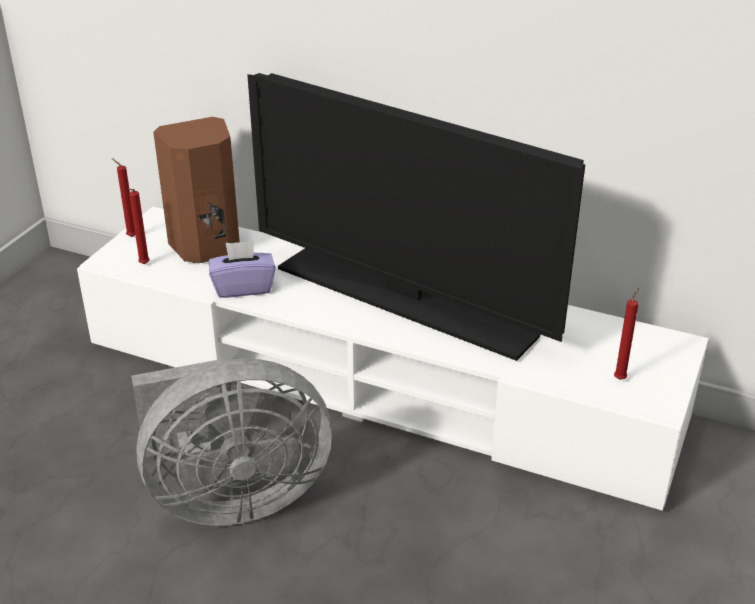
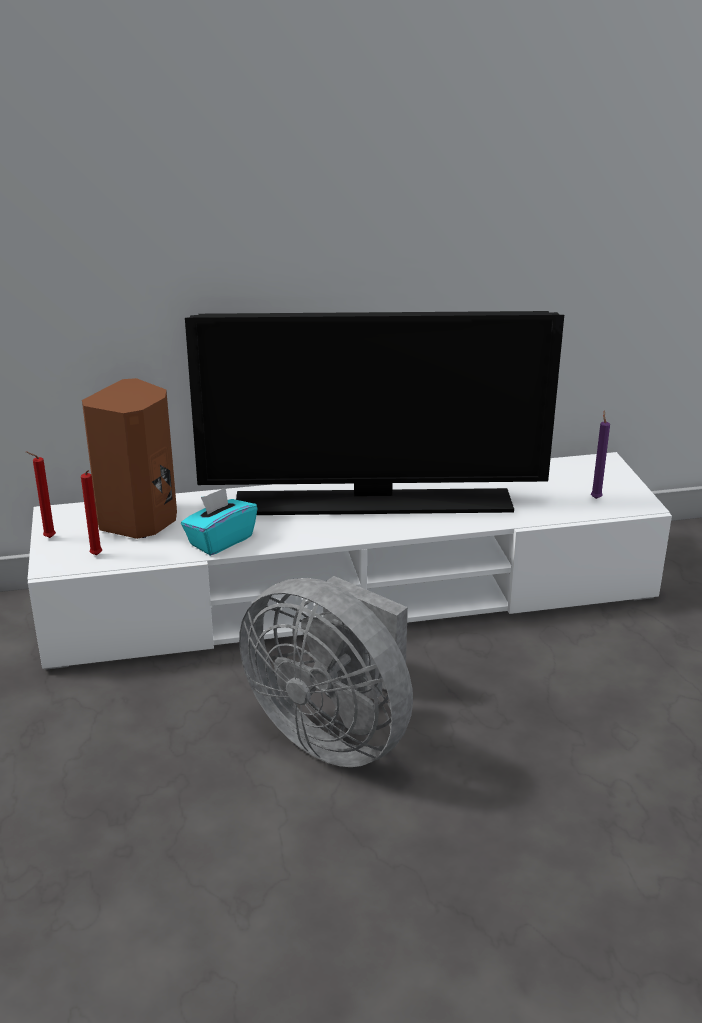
camera: 35 degrees left, 5 degrees down
(231, 498) = (334, 733): grey fan -> grey fan turned 90 degrees clockwise
(243, 287) = (220, 540): purple tissue box -> turquoise tissue box
(620, 378) = (595, 498): red candle -> purple candle

